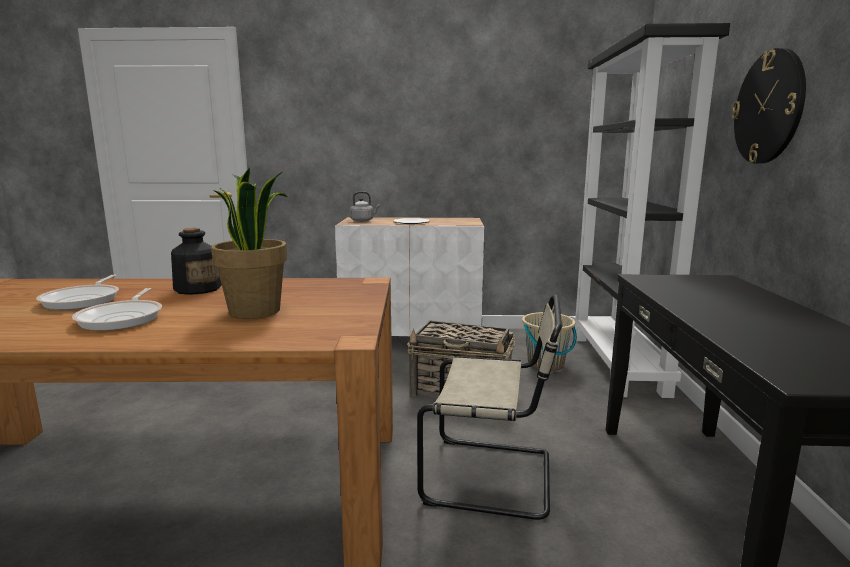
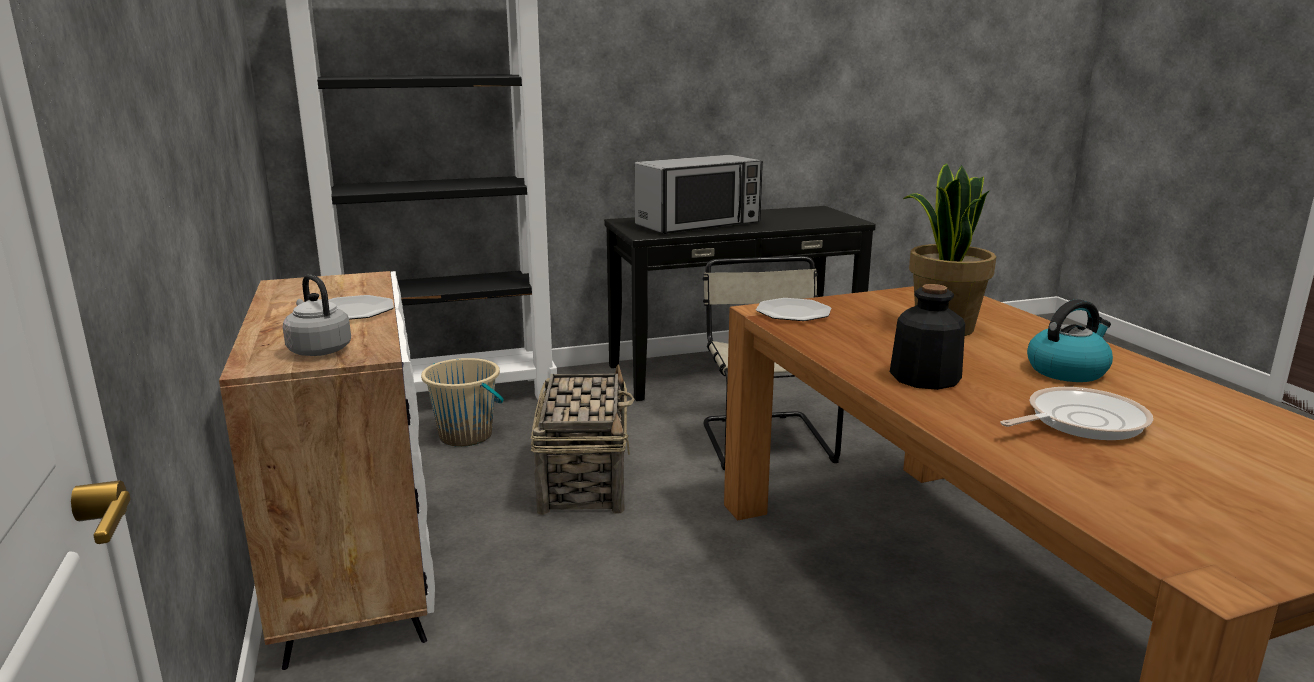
camera: 110 degrees left, 5 degrees up
(123, 318) = (1067, 370): frying pan -> kettle
(354, 285) = (793, 312): none -> plate
(712, 297) = (699, 224): none -> microwave
(768, 107) = (596, 67): wall clock -> none

